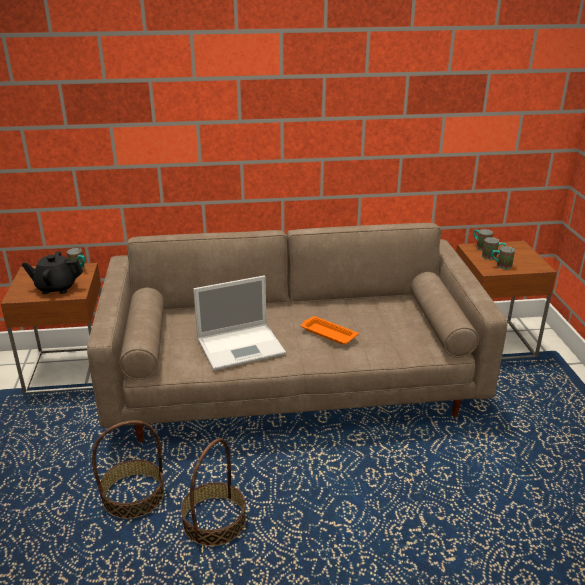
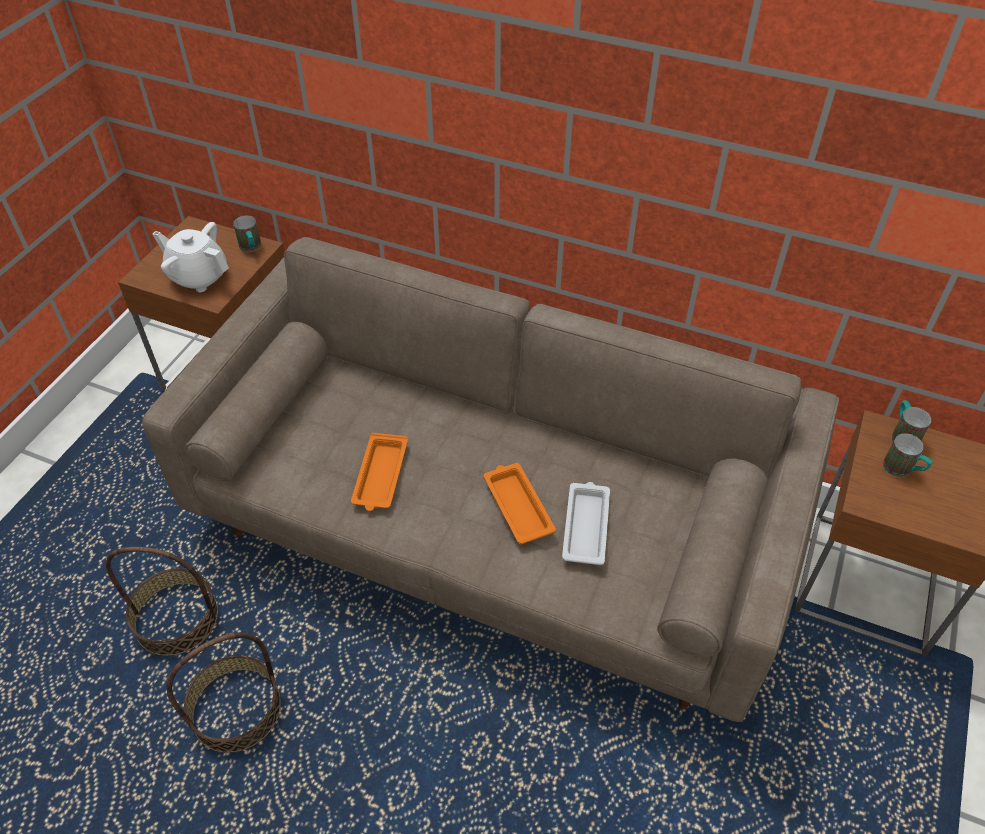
camera: 30 degrees right, 20 degrees up
(56, 288) = (199, 277): black teapot -> white teapot
(242, 346) = (380, 476): laptop -> orange tray
(369, 329) = (586, 525): none -> white tray
(500, 266) = (898, 499): mug -> none

